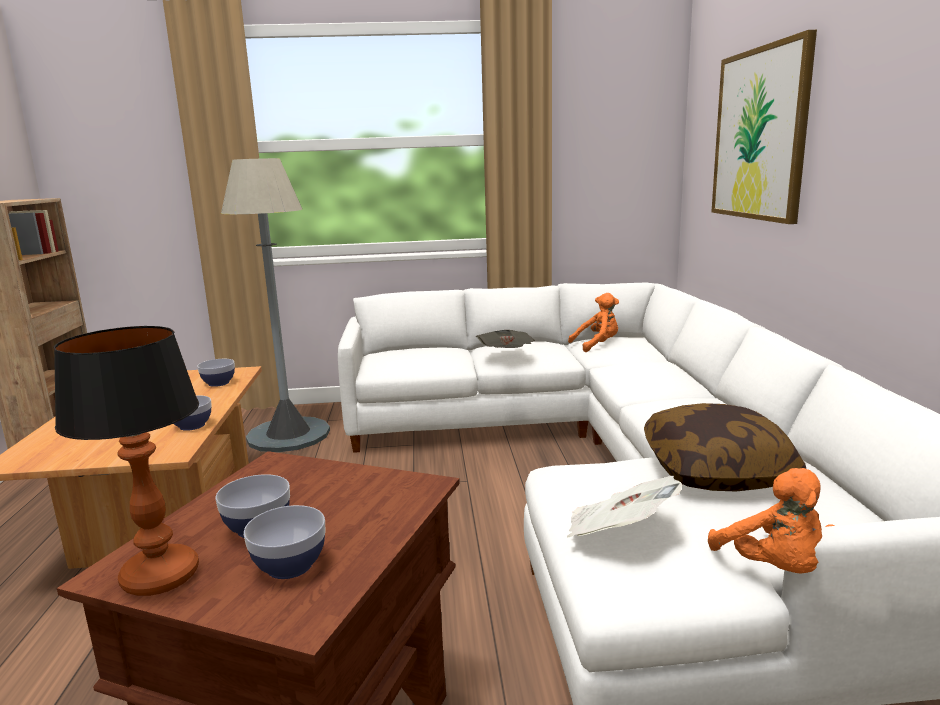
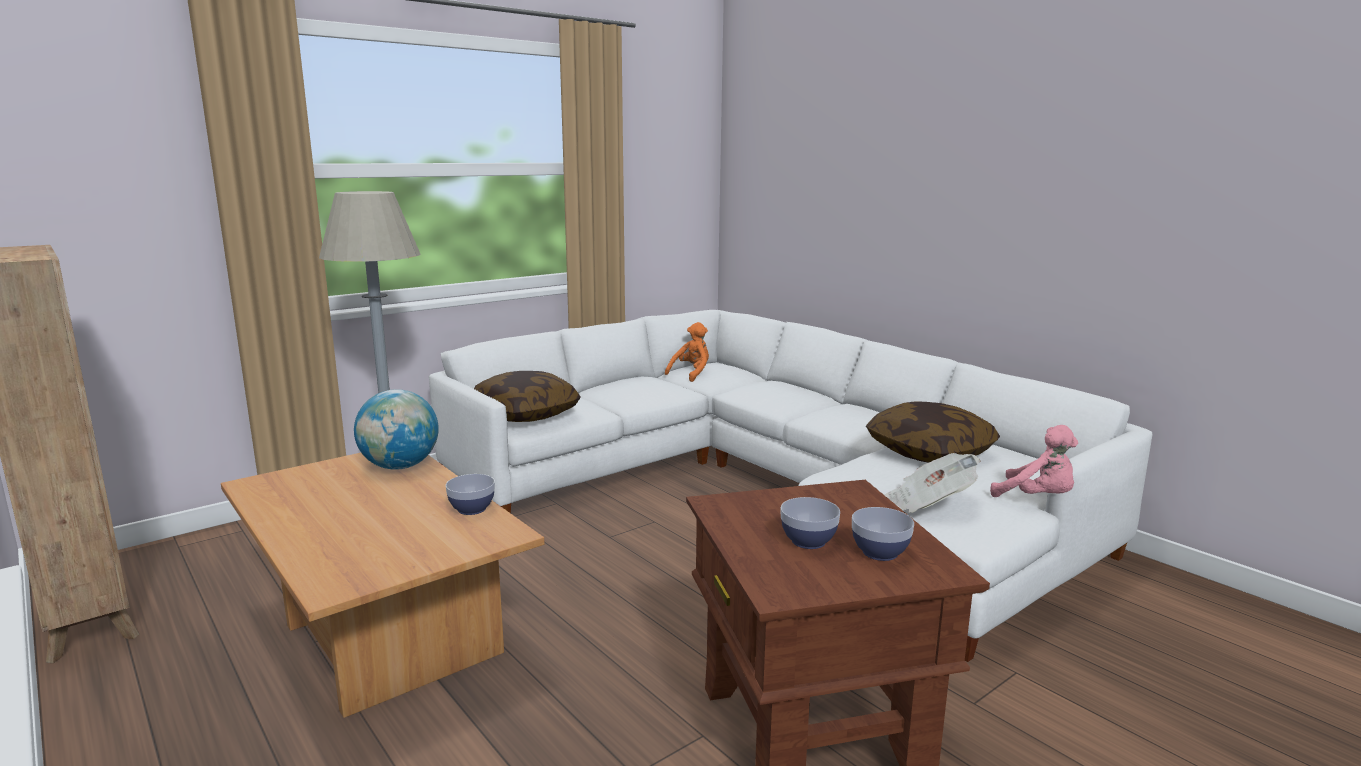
camera: 35 degrees left, 0 degrees up
(159, 578) = (816, 585): table lamp -> none
(218, 383) = (400, 466): bowl -> globe
(396, 359) = (526, 413): none -> pillow
(506, 355) = (635, 393): newspaper -> none
(759, 134) = (829, 179): picture -> none
(777, 570) = (1037, 498): orange plush toy -> pink plush toy

